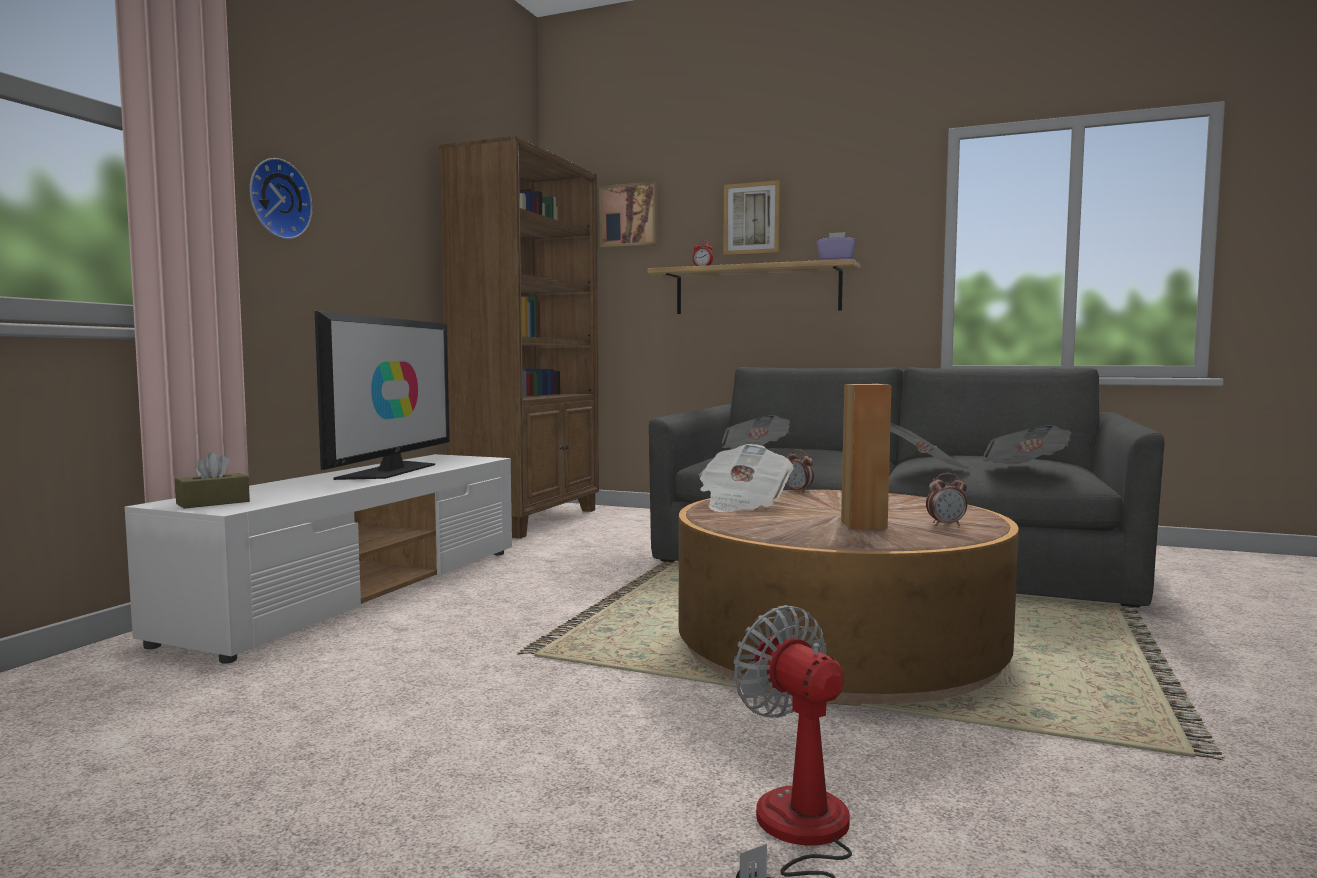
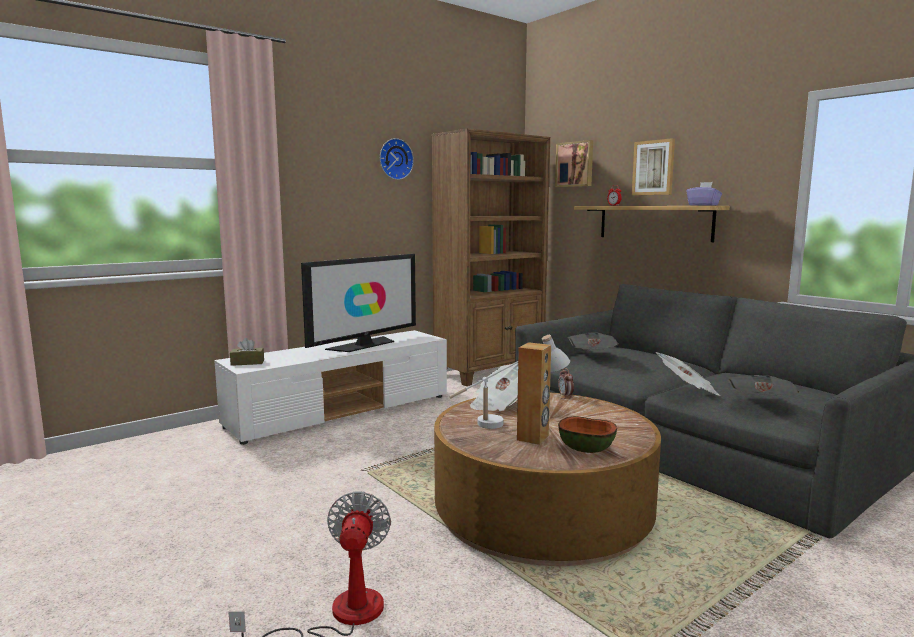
camera: 30 degrees right, 5 degrees up
(277, 199) = (313, 189): wall clock -> wall clock (395, 159)
(798, 517) = (509, 422): none -> white table lamp
(946, 524) = (587, 448): alarm clock -> bowl

